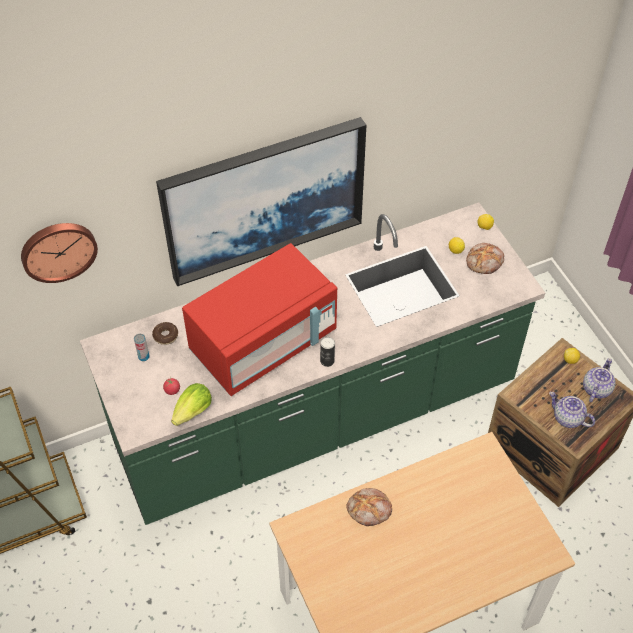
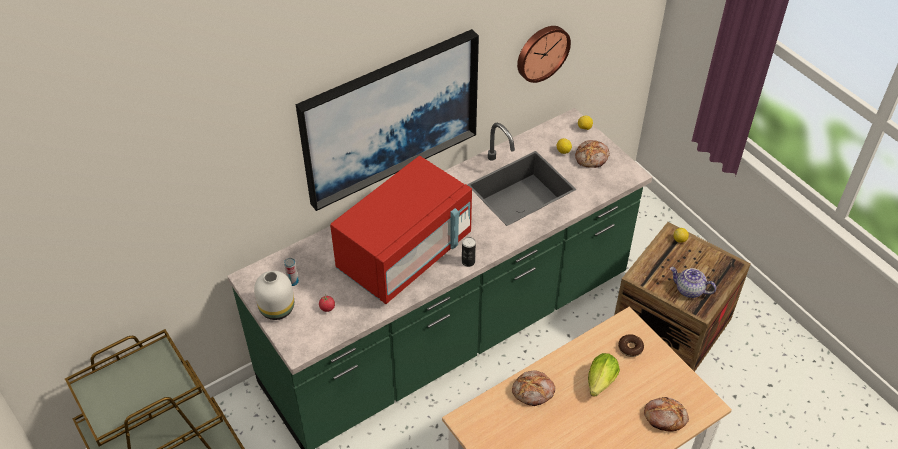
camera: 10 degrees left, 5 degrees down
(58, 250) = (207, 182): wall clock -> wall clock (541, 52)
(122, 383) = (277, 308): none -> white vase
(165, 336) = (310, 260): donut -> donut (630, 348)
(191, 414) = (350, 326): lettuce -> lettuce (599, 384)
(501, 560) = (664, 417): none -> bread
(596, 388) = (708, 261): teapot -> none

